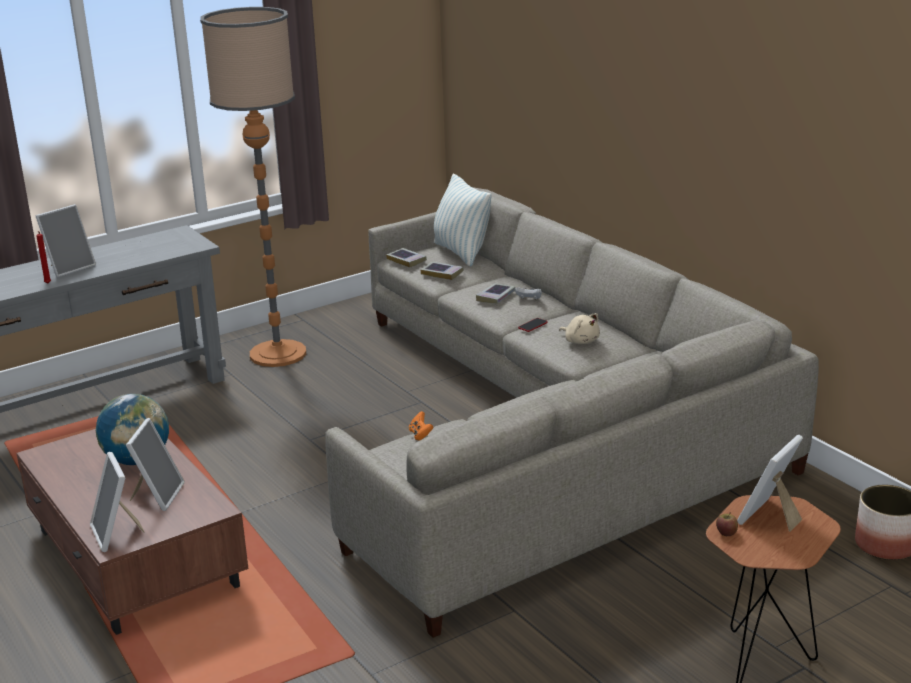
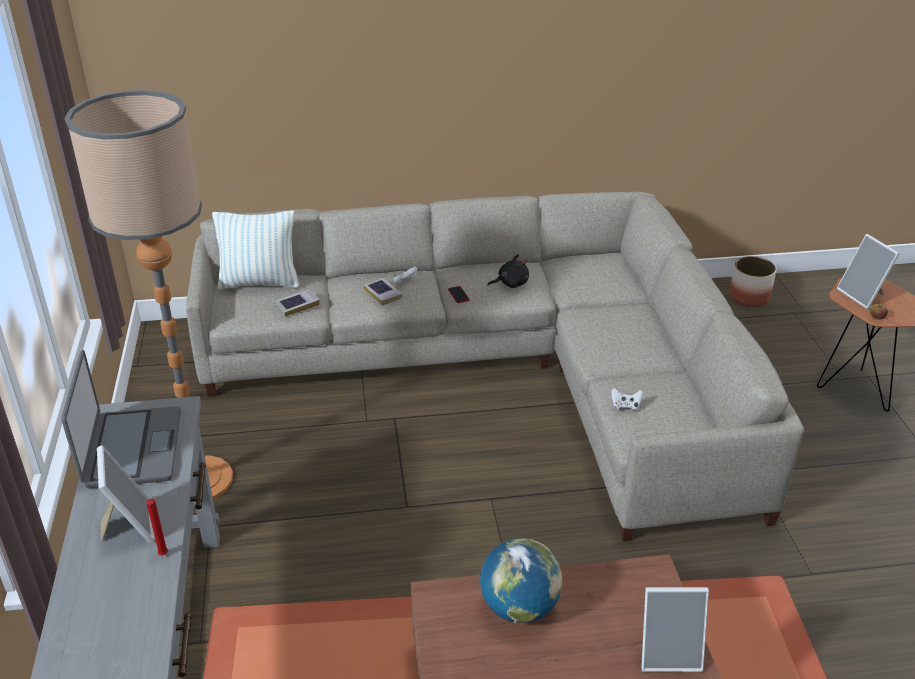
camera: 65 degrees left, 10 degrees up
(146, 246) = (132, 449): none -> laptop
(157, 495) = (605, 607): picture frame -> none
(406, 260) = (242, 315): book -> none
(420, 435) = (625, 406): orange game controller -> white game controller
(580, 341) = (510, 283): beige plush toy -> black plush toy

